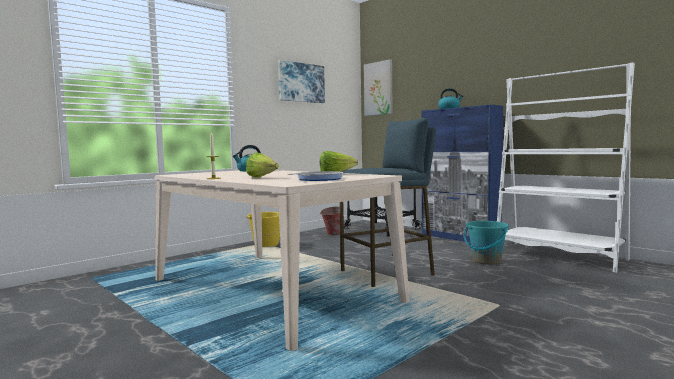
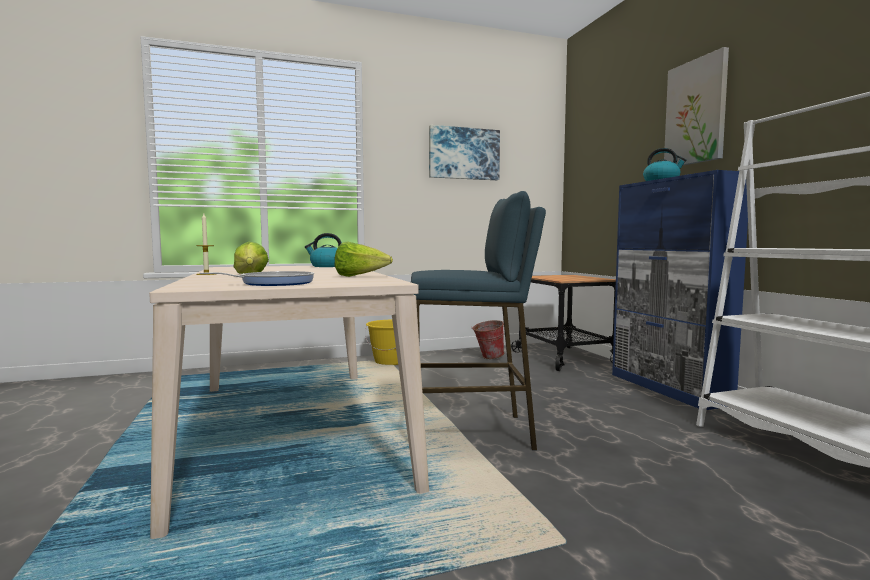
camera: 25 degrees right, 0 degrees up
(378, 88) = (583, 157): picture -> picture (696, 112)
(486, 261) = (660, 440): turquoise bucket -> none

